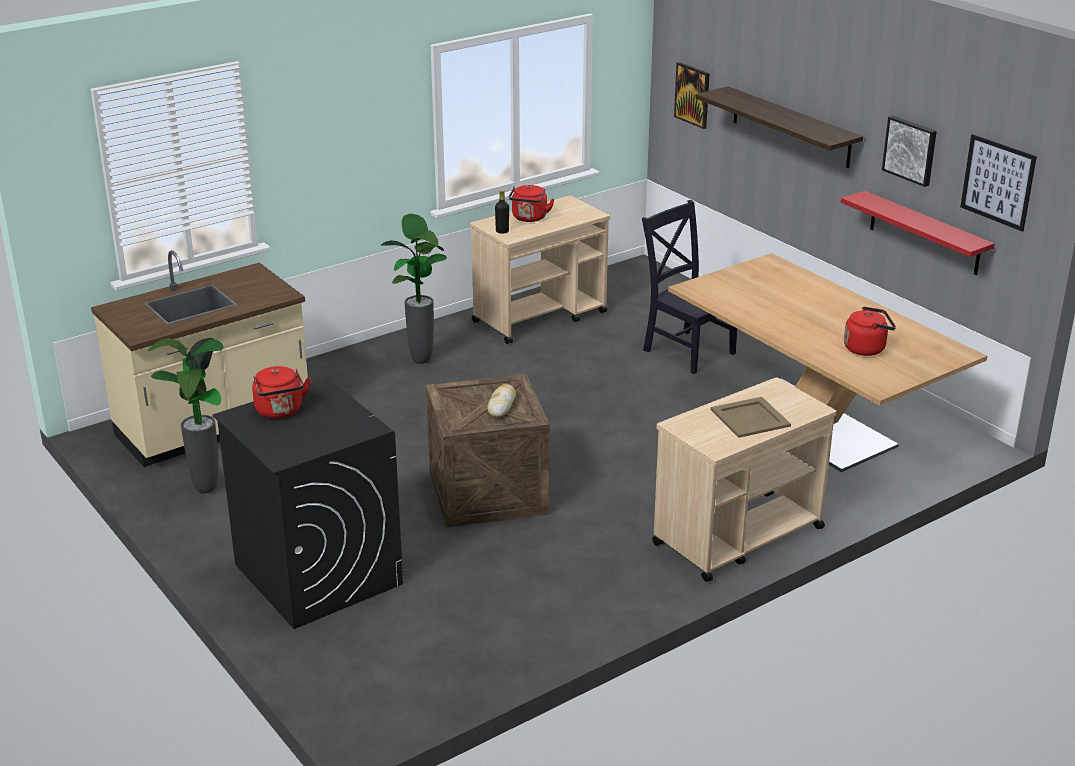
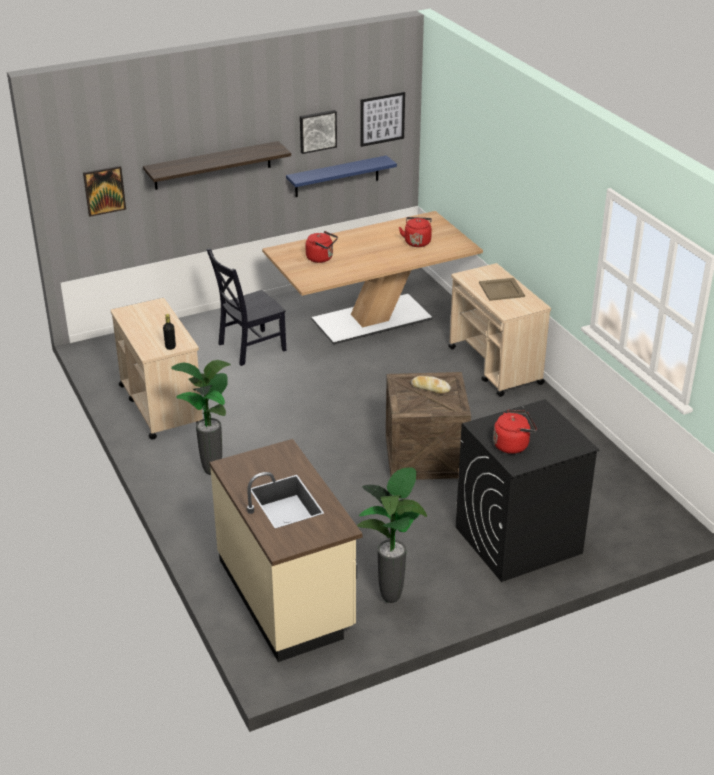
camera: 80 degrees left, 5 degrees up
(529, 218) = (150, 332): red kettle -> red kettle (321, 258)
(924, 233) = (337, 176): red shelf -> blue shelf

